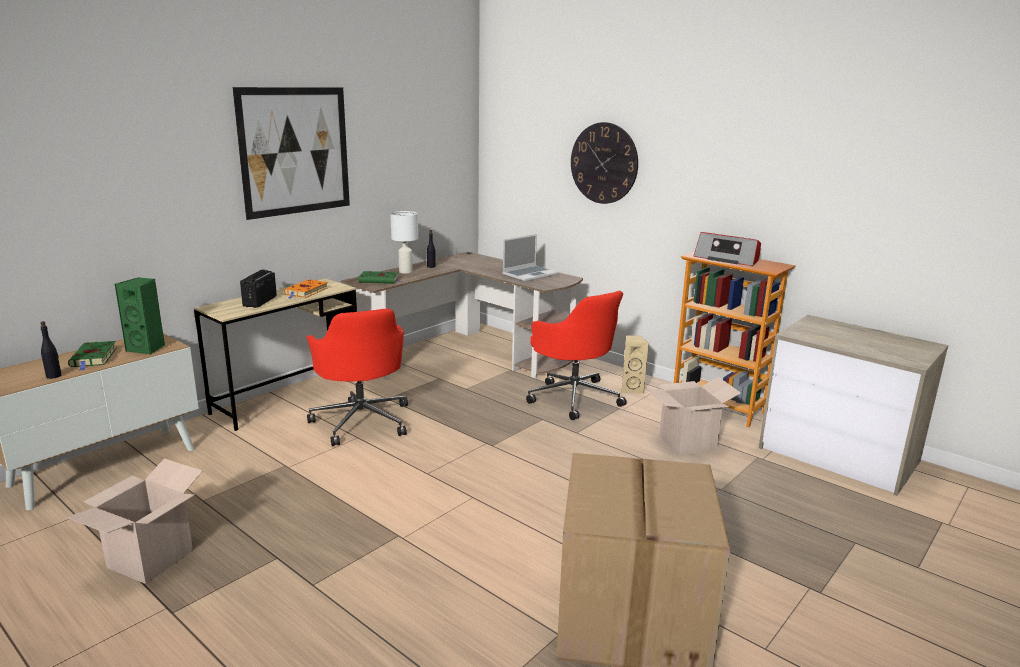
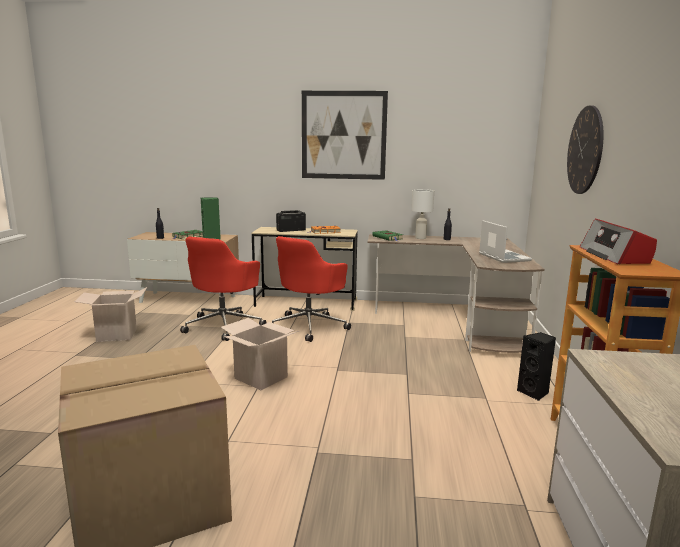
camera: 55 degrees right, 5 degrees down
(530, 274) = (503, 257): laptop -> laptop turned 120 degrees counterclockwise
(573, 397) = (467, 374): red office chair -> red office chair (224, 326)
(631, 389) = (534, 393): beige speaker -> black speaker
(687, 443) = (480, 450): cardboard box -> cardboard box (261, 377)

